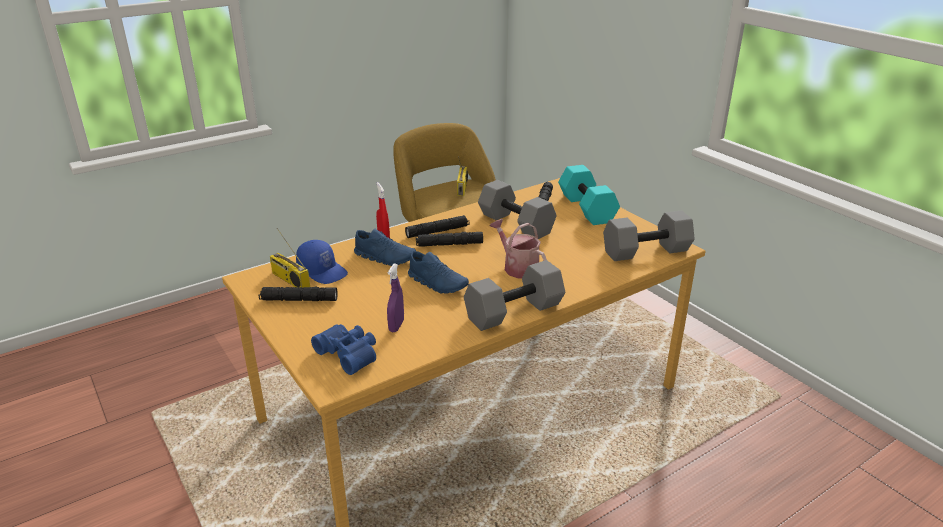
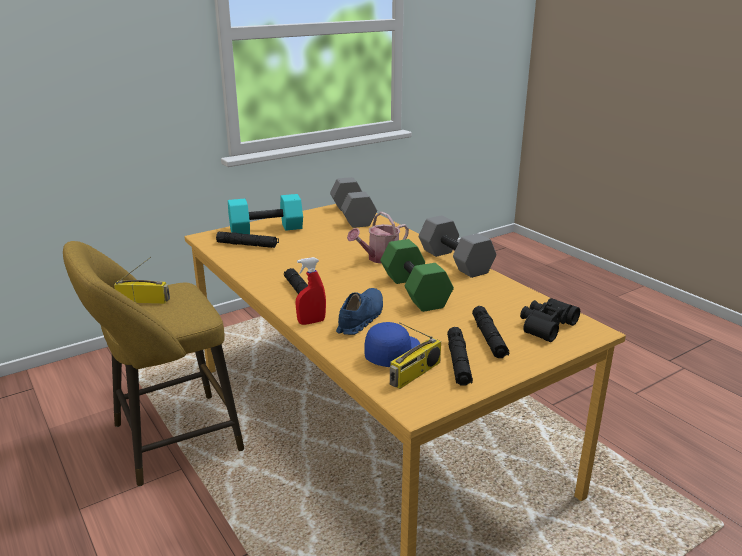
camera: 90 degrees left, 5 degrees down
(349, 354) = (545, 326): blue binoculars -> black binoculars
(396, 326) = (492, 307): purple spray bottle -> none
(438, 283) = (413, 291): blue shoe -> green dumbbell
(449, 244) = (332, 287): black flashlight -> black flashlight (489, 338)
(514, 224) = (291, 258): grey dumbbell -> none

